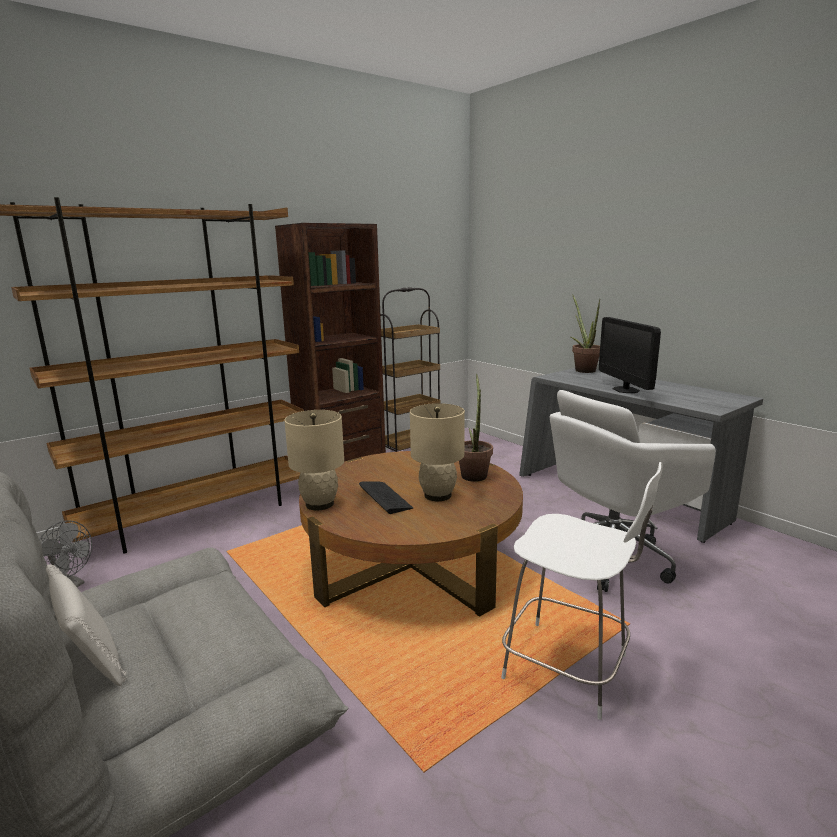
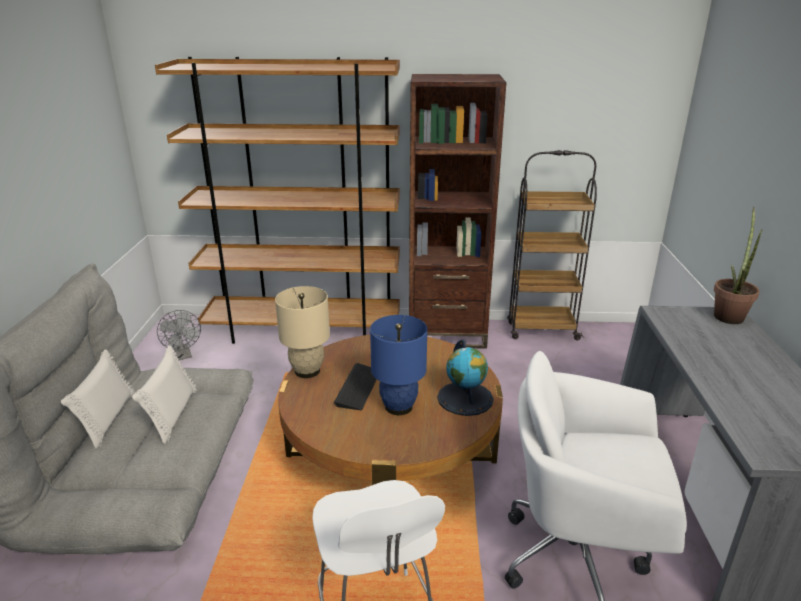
camera: 40 degrees right, 10 degrees up
(185, 611) = (172, 415): none -> white pillow
(437, 495) = (398, 406): beige table lamp -> blue table lamp
(474, 474) = (465, 398): potted plant -> globe
(625, 390) = (712, 371): monitor -> none

